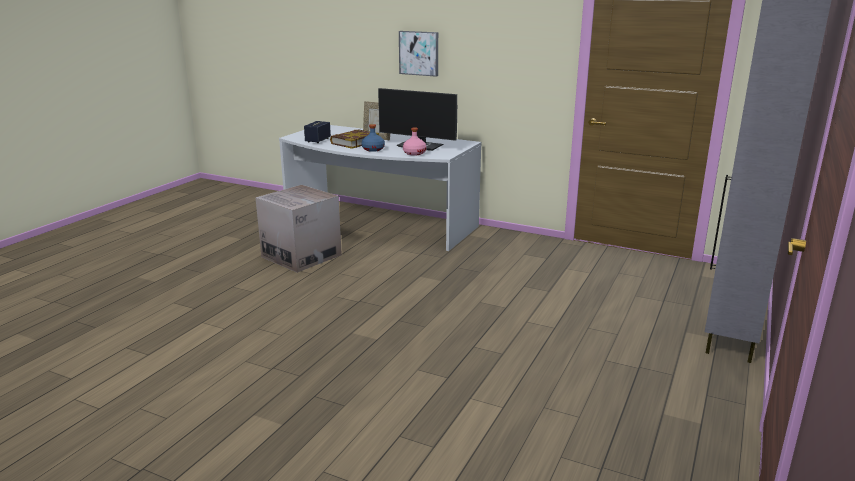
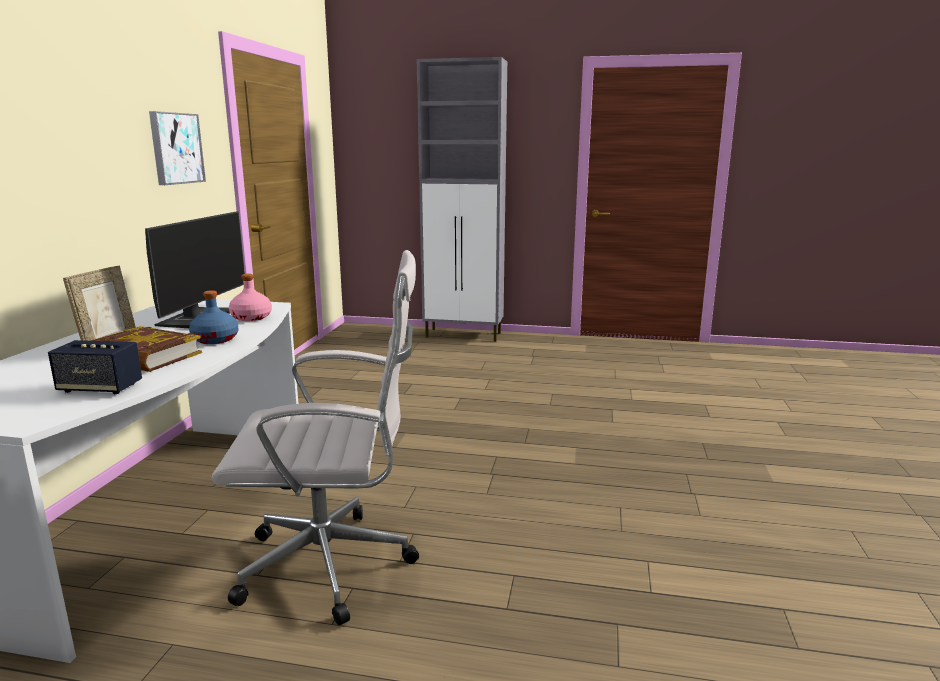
camera: 105 degrees left, 5 degrees down
(301, 256) = (334, 565): cardboard box -> white office chair
(419, 53) = (55, 164): picture -> picture (175, 148)

